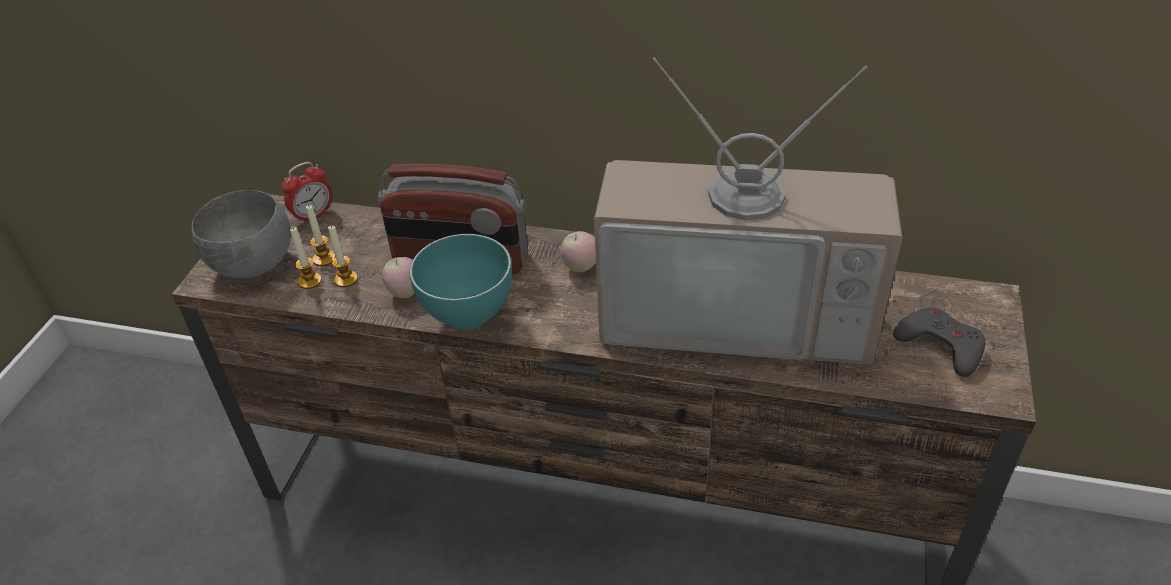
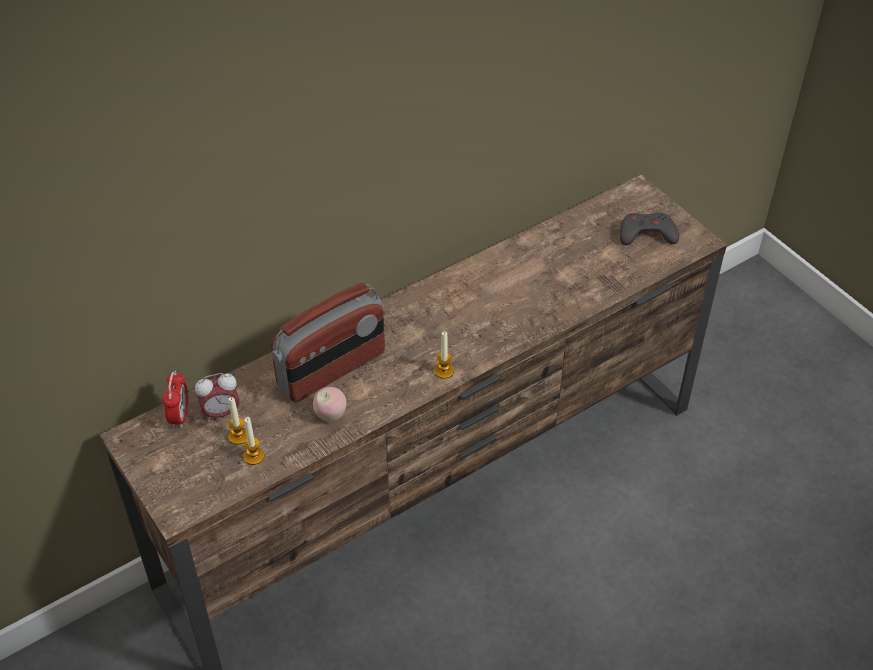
camera: 50 degrees left, 5 degrees up
(253, 266) = (195, 478): grey bowl -> none
(340, 233) = (221, 413): none -> alarm clock
(346, 279) = (277, 437): candle -> candle (444, 371)
(469, 317) = (393, 399): turquoise bowl -> none
(580, 267) = (412, 321): apple -> none
(737, 310) = (532, 285): television -> none

